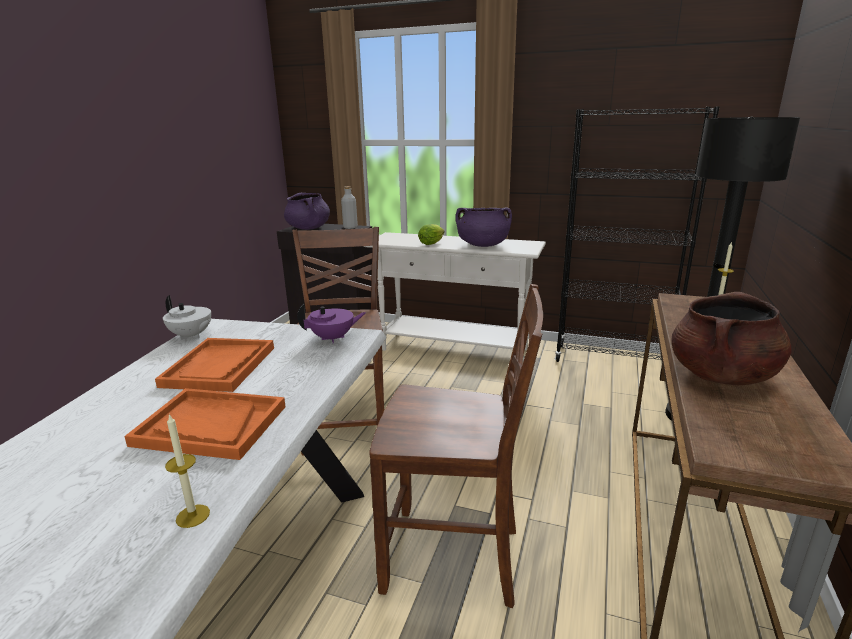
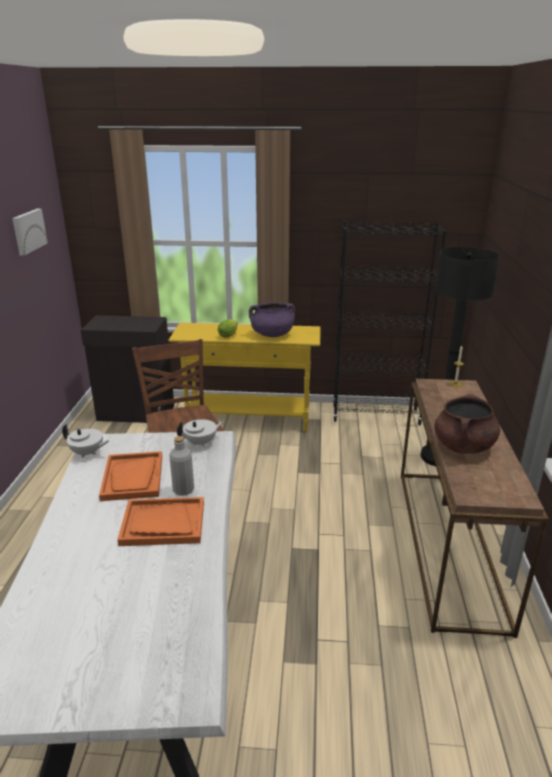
camera: 15 degrees left, 5 degrees up
(193, 516) = (197, 579): candle -> none
(223, 115) = (28, 231): none -> picture
(308, 228) = (109, 324): purple cooking pot -> none
(333, 338) = (201, 443): purple teapot -> white teapot
(350, 227) = (147, 320): grey bottle -> grey bottle (183, 490)
(454, 350) = (249, 419): white console table -> yellow console table
(455, 559) = (304, 583): brown chair -> none

